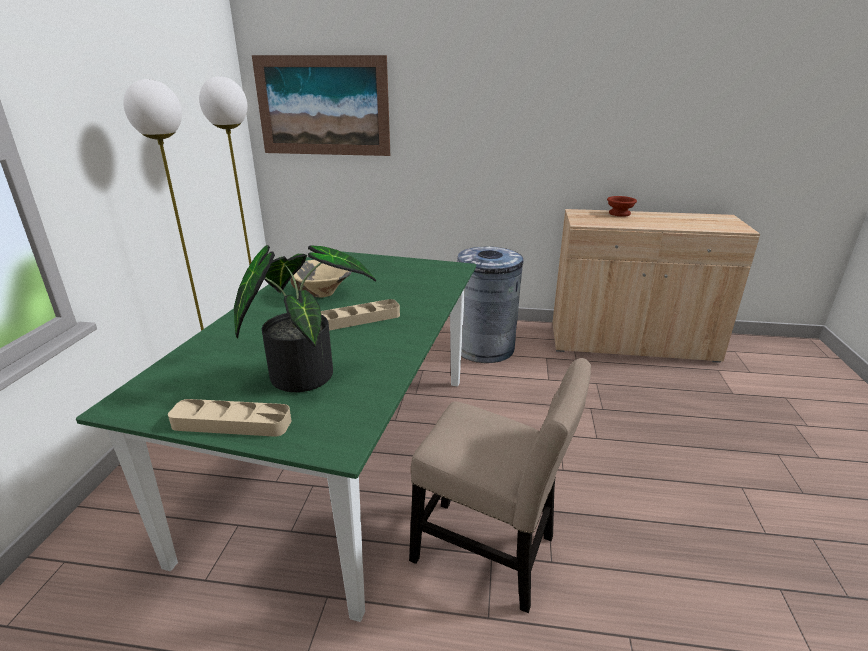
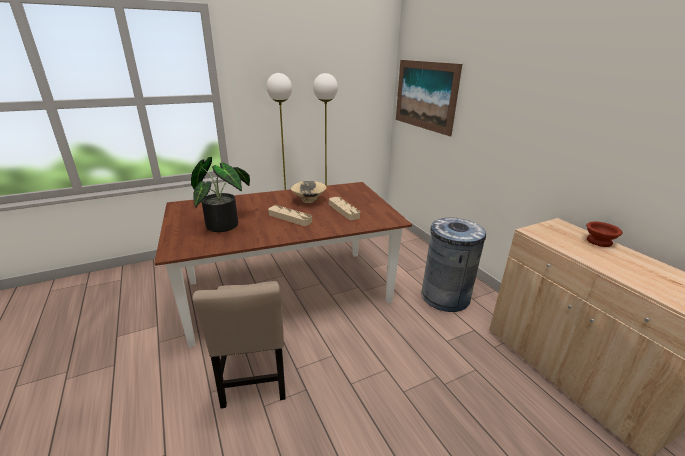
camera: 55 degrees right, 0 degrees up
(231, 423) = (176, 226): beige tray -> beige tray (343, 210)
(344, 456) = (288, 292): green dining table -> brown dining table

